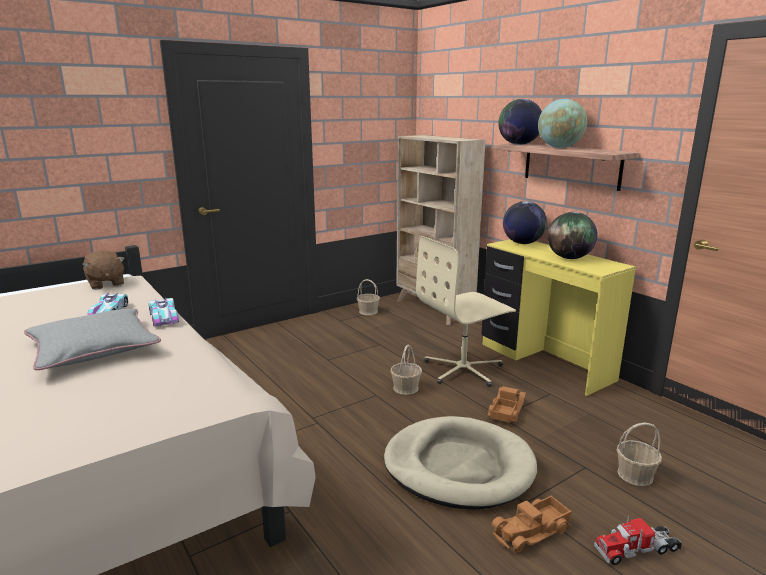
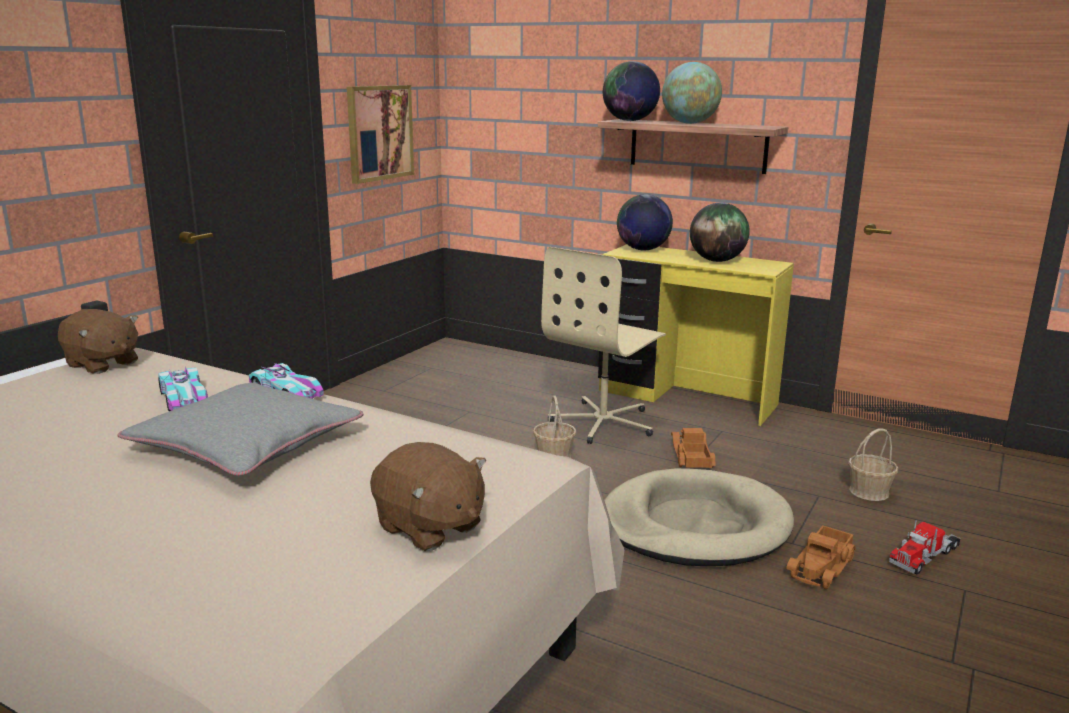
camera: 25 degrees left, 0 degrees up
(96, 432) = (429, 528): none -> brown plush toy
(360, 148) = (379, 132): none -> picture
(368, 311) = (412, 373): basket -> none
(434, 309) = (499, 358): beige bookcase -> none

